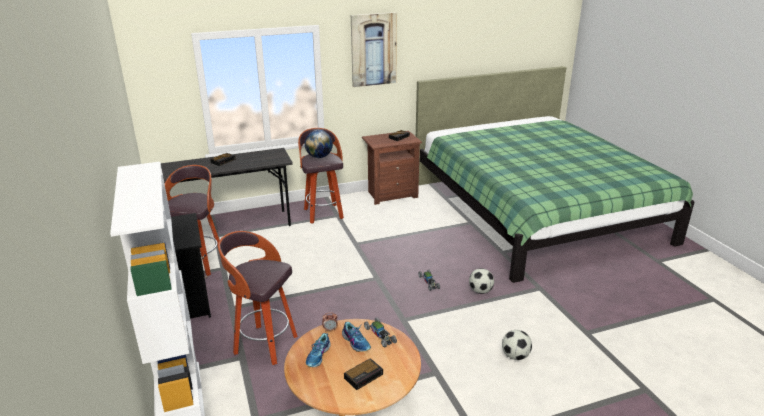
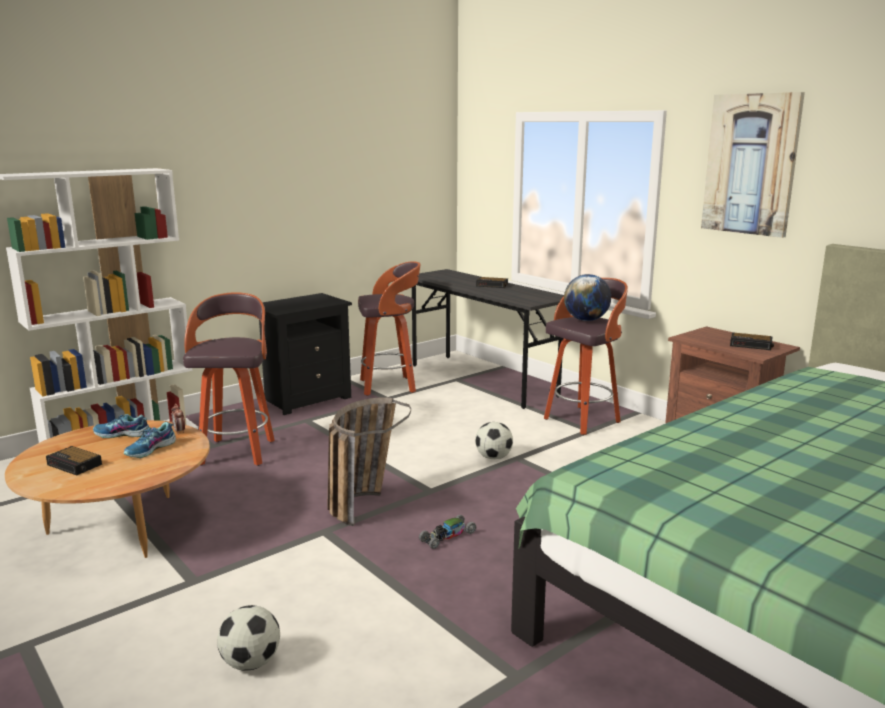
camera: 70 degrees right, 10 degrees down
(376, 302) = (363, 501): none -> basket
(380, 335) = (167, 461): toy car -> none
(480, 291) = (453, 595): football -> football (493, 457)

